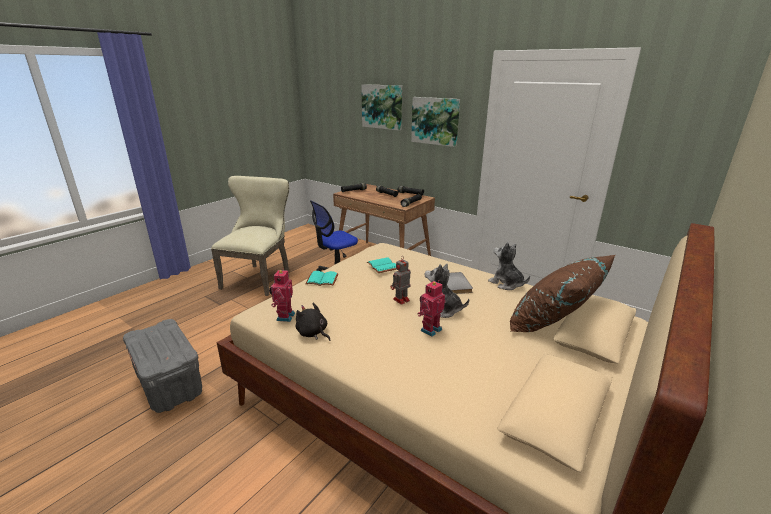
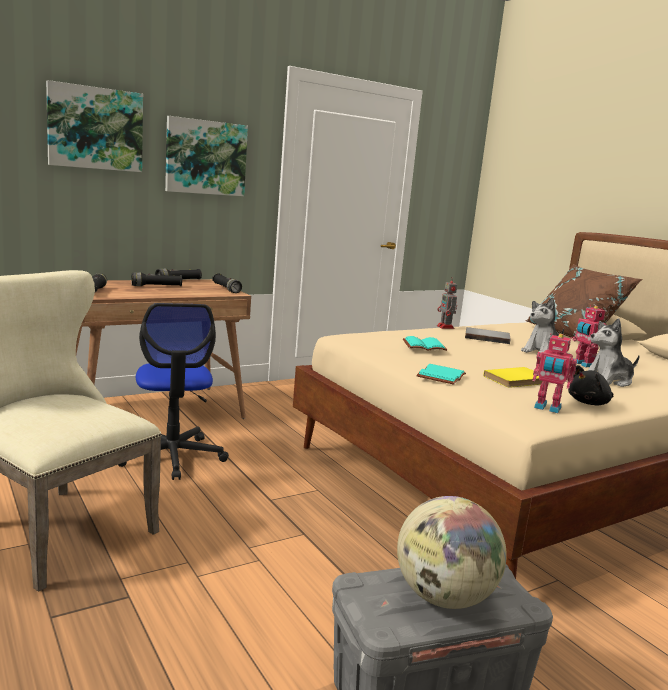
camera: 70 degrees left, 10 degrees down
(154, 344) = (443, 597): none -> globe
(342, 303) = (517, 380): none -> yellow book
(400, 300) = (519, 359): toy robot -> toy robot (445, 327)
(506, 284) = (490, 327): plush toy -> plush toy (608, 380)

